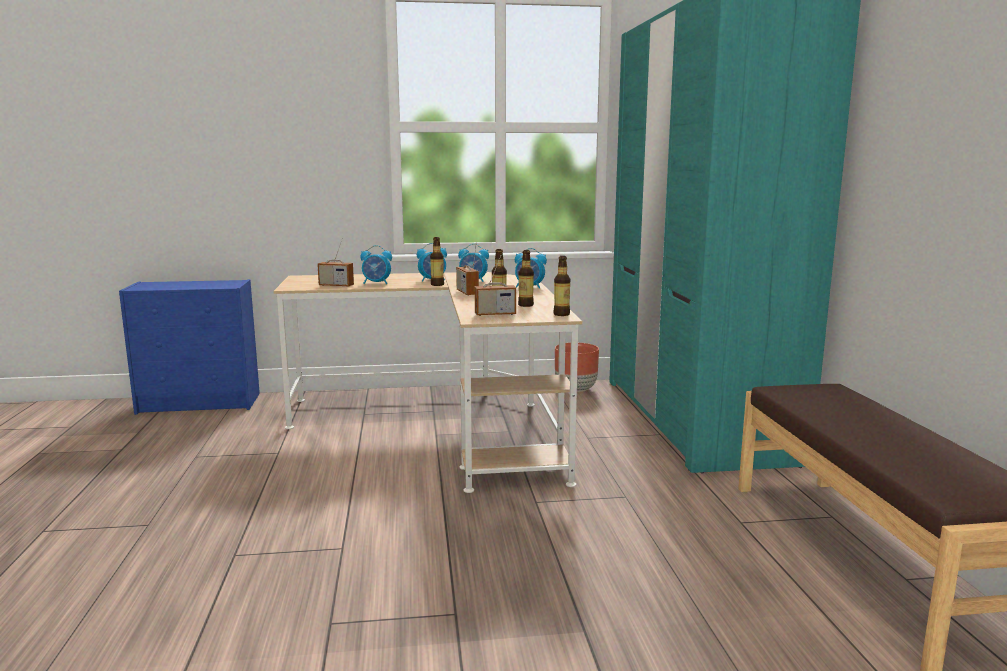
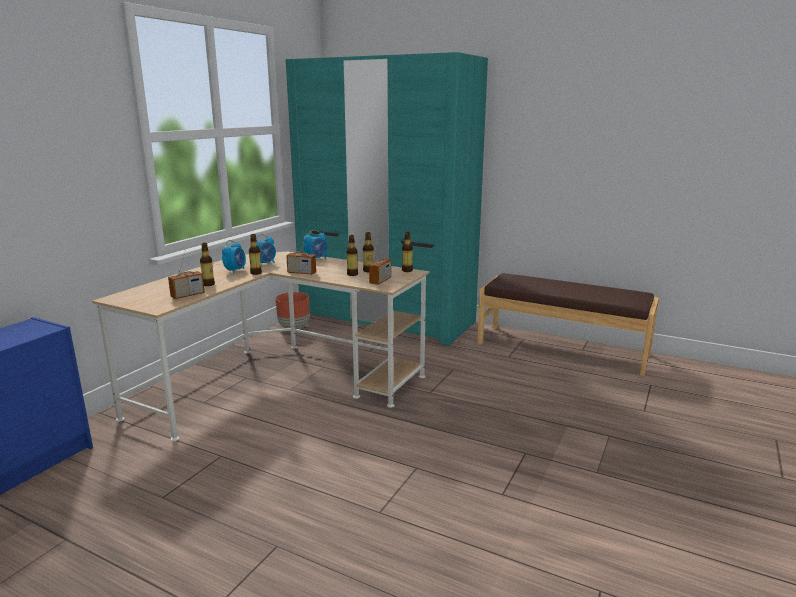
camera: 55 degrees left, 5 degrees up
(376, 283) = (208, 284): alarm clock -> bottle

